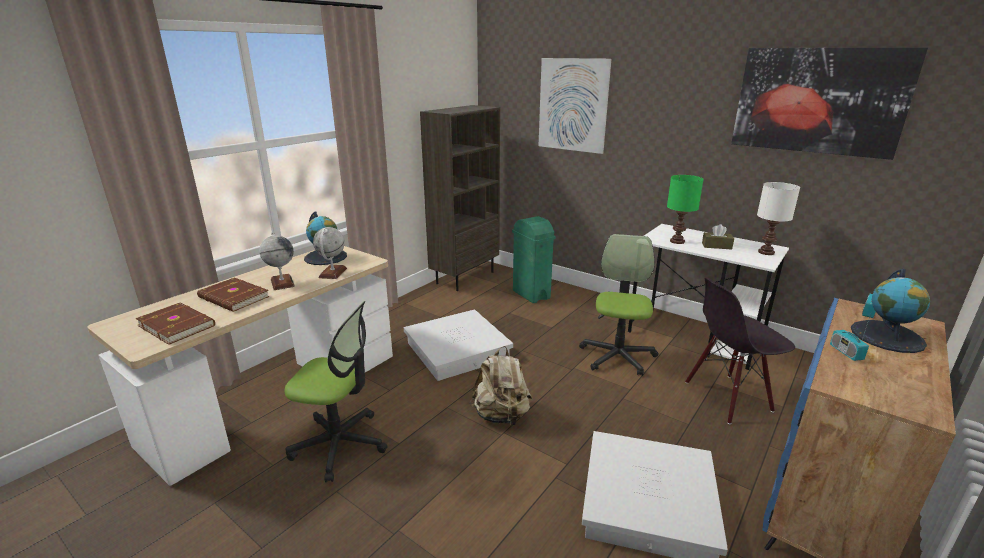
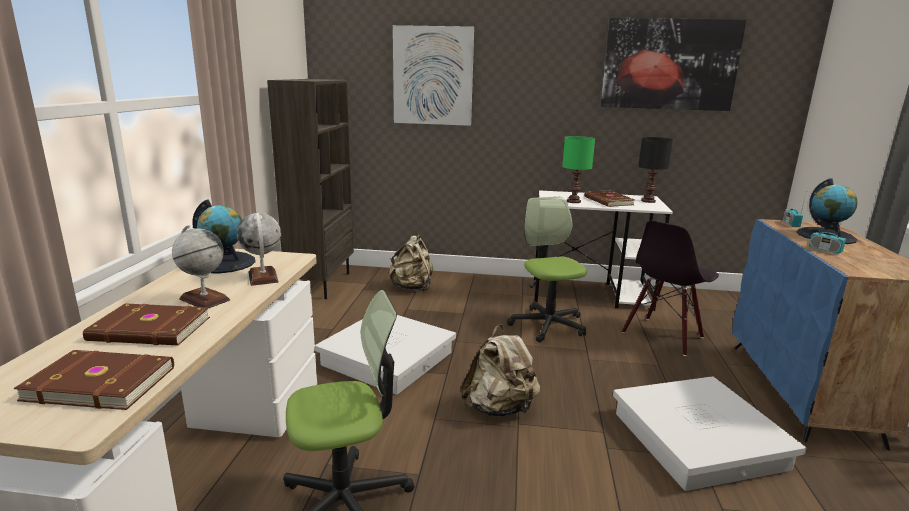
camera: 30 degrees left, 5 degrees down
(531, 295) = (412, 288): green trash can -> beige backpack
(716, 246) = (607, 201): brown tissue box -> brown book
(766, 252) = (648, 201): white table lamp -> black table lamp

